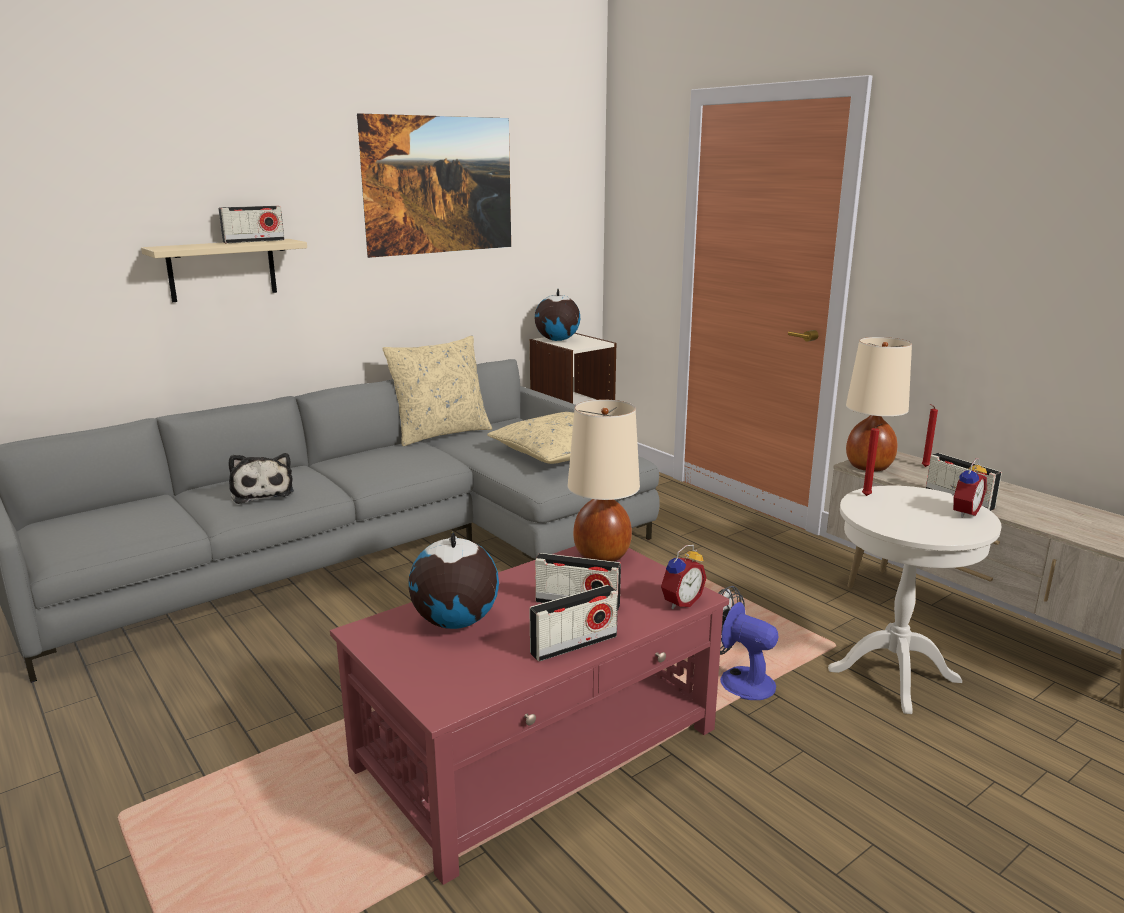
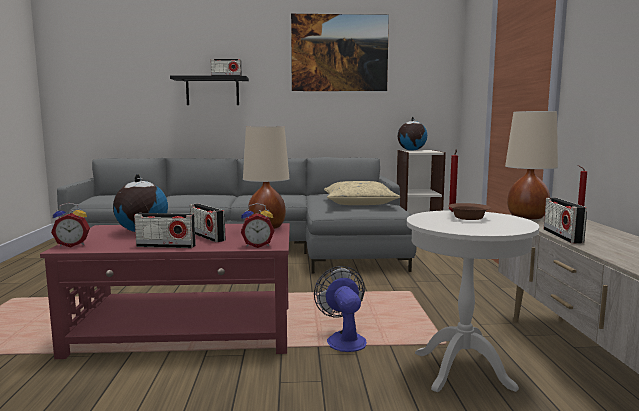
camera: 35 degrees right, 10 degrees down
(222, 270) = (212, 91): beige shelf -> black shelf
(262, 492) = (190, 197): plush toy -> none
(441, 433) = (317, 193): beige pillow -> none
(907, 507) = (468, 218): none -> brown bowl
(963, 512) = (508, 225): alarm clock -> alarm clock (73, 245)

